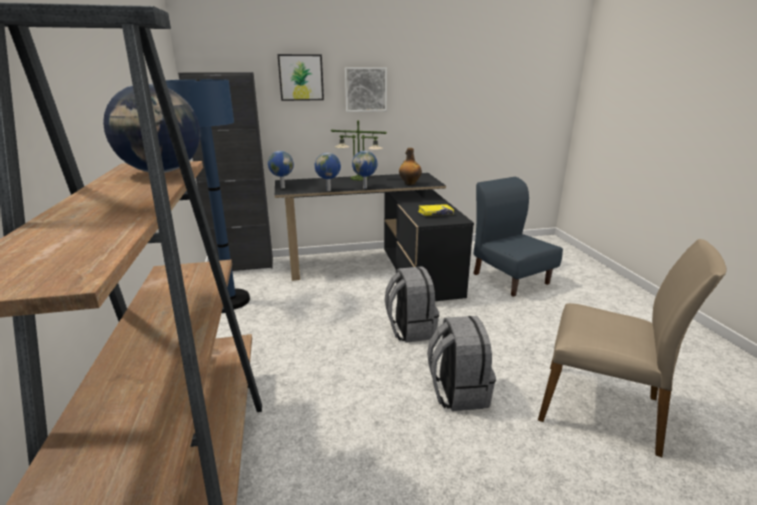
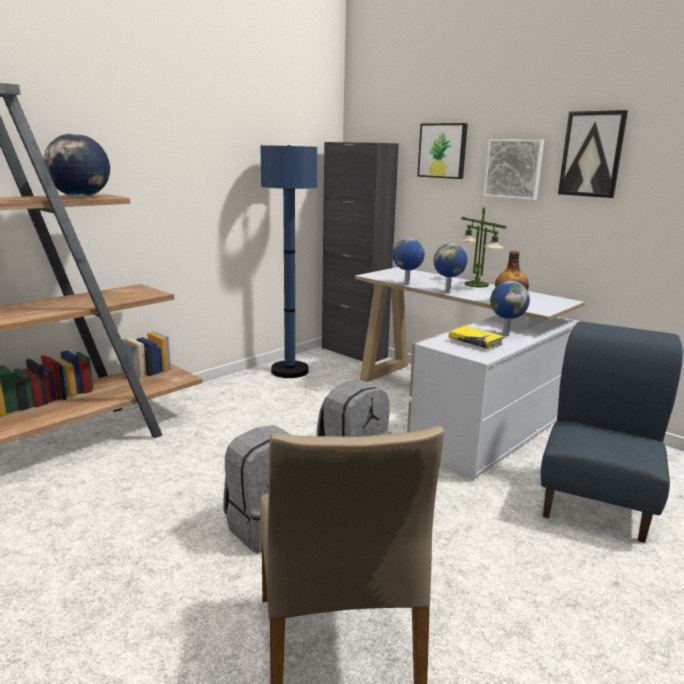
camera: 55 degrees right, 5 degrees down
(282, 187) = (380, 272): globe -> globe (505, 334)
(378, 268) = (456, 408): black desk -> white desk
(418, 77) = (592, 154): none -> picture

